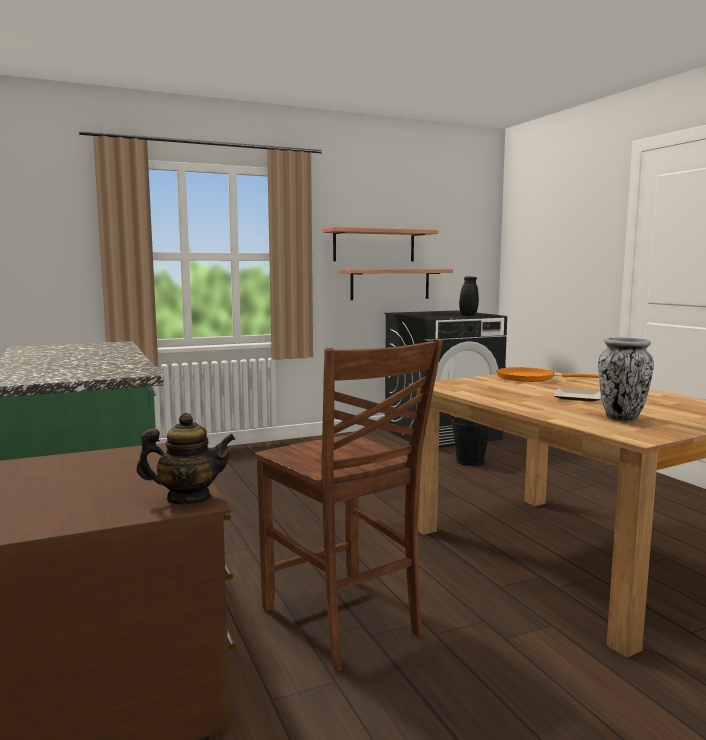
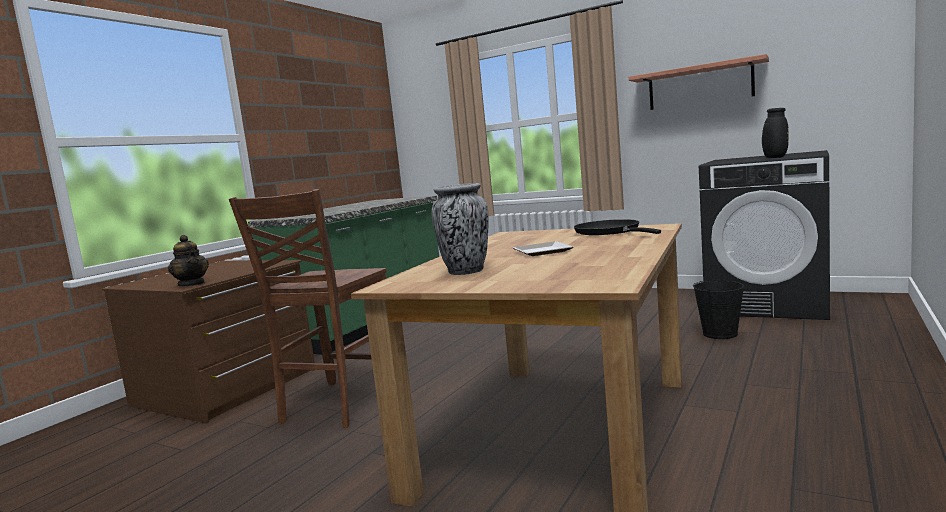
camera: 55 degrees right, 0 degrees up
(390, 284) = (723, 126): shelf -> none
(530, 378) = (610, 232): orange frying pan -> black frying pan

